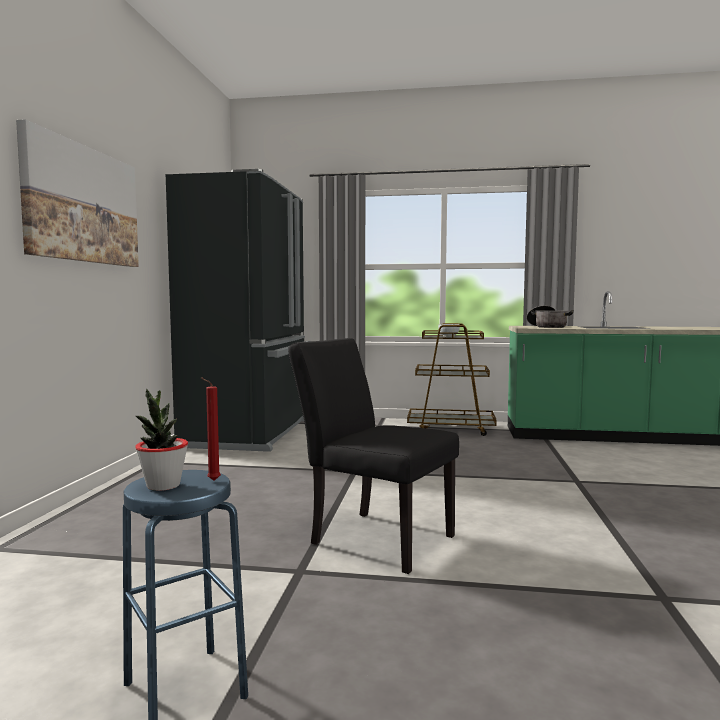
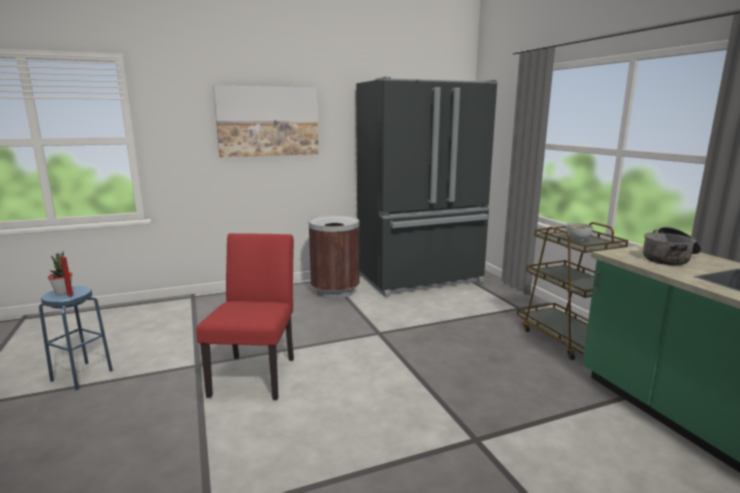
camera: 60 degrees right, 10 degrees up
(202, 466) = (335, 291): none -> brown trash can
(373, 537) = (256, 372): black chair -> red chair

